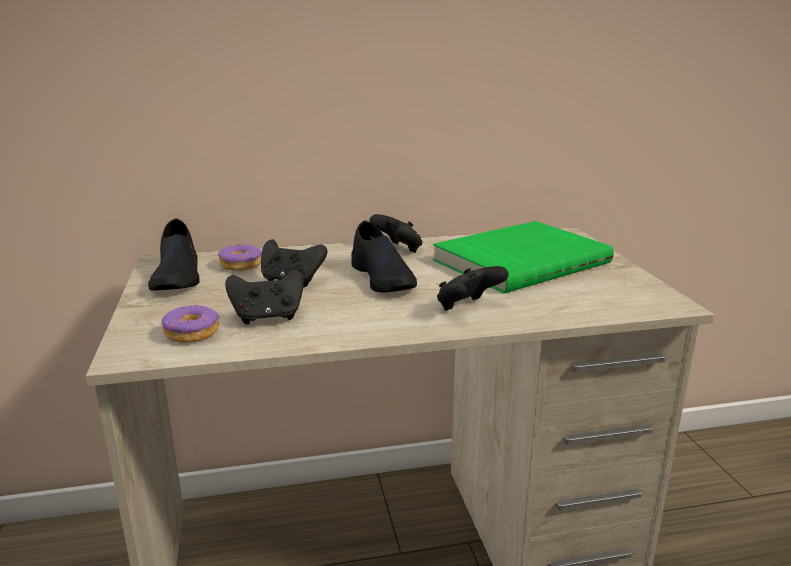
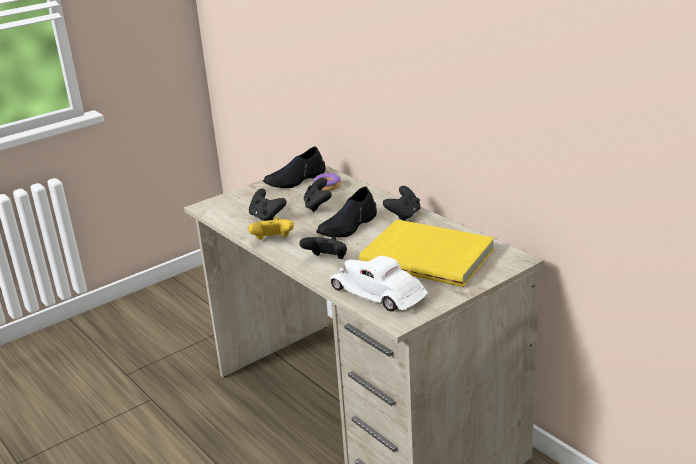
camera: 65 degrees right, 5 degrees up
(192, 333) = (235, 209): donut -> none
(358, 328) = (273, 241): none -> yellow game controller
(519, 260) = (428, 256): green book -> yellow book
(593, 300) = (378, 293): none -> white toy car

